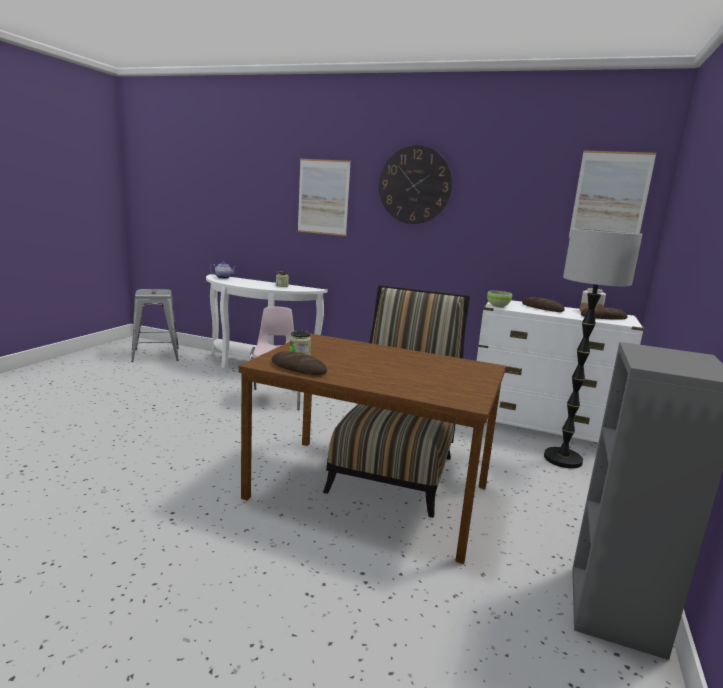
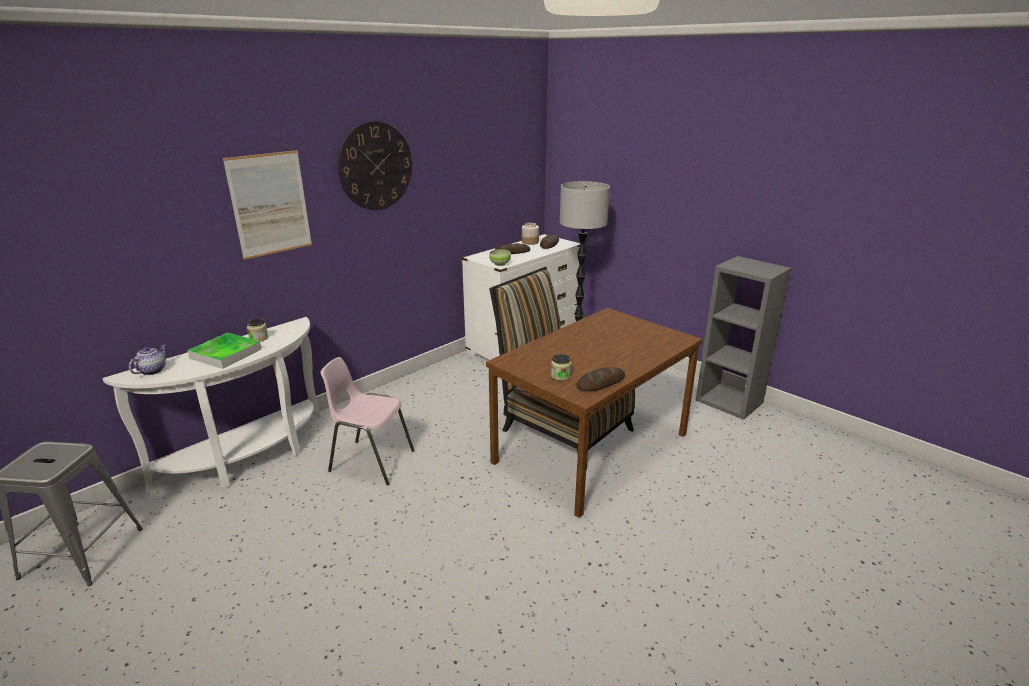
camera: 65 degrees left, 10 degrees up
(254, 283) = (226, 354): none -> tray
(610, 197) = (518, 147): picture -> none

